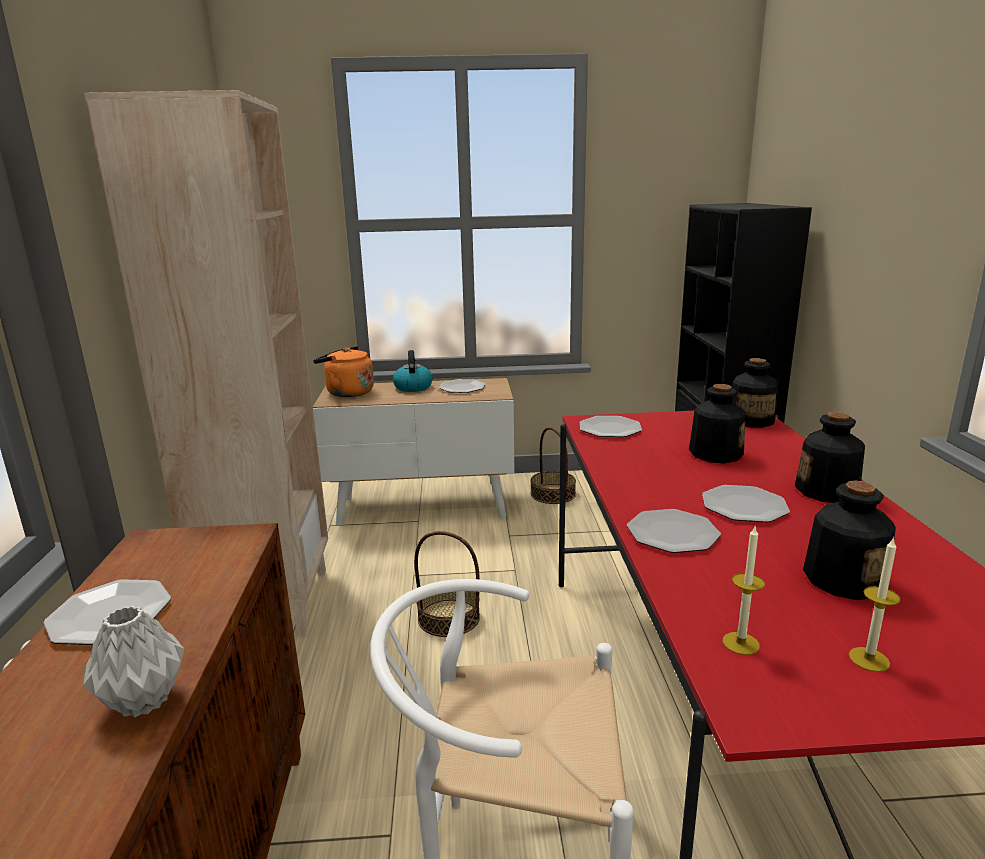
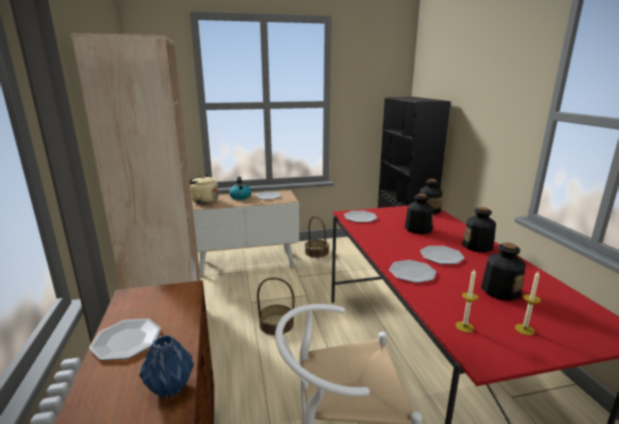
camera: 10 degrees left, 0 degrees up
(143, 700) = (170, 387): grey vase -> blue vase
(347, 393) = (203, 201): orange kettle -> beige kettle

